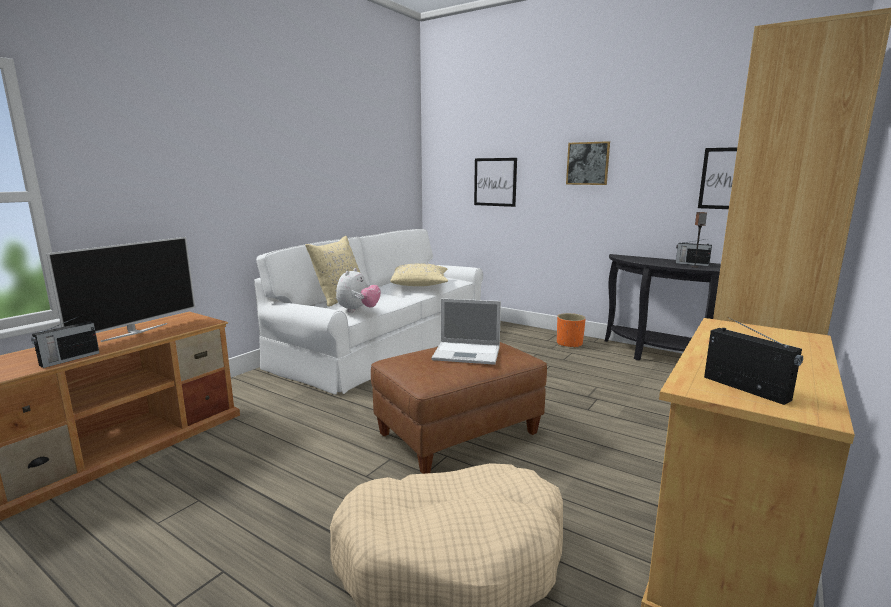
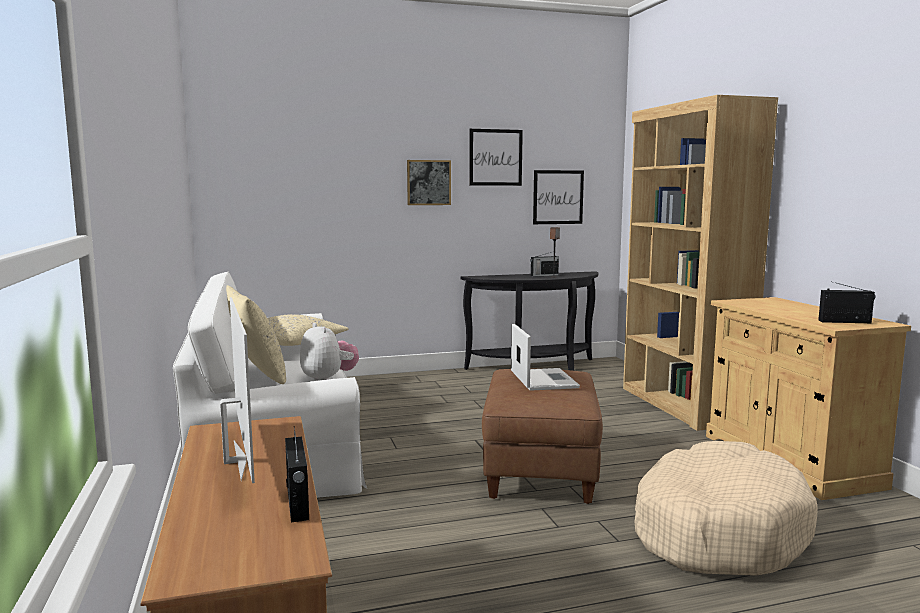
camera: 50 degrees left, 5 degrees down
(468, 353) = (543, 380): laptop -> laptop turned 60 degrees counterclockwise
(495, 182) = (315, 204): picture -> picture (495, 157)
(569, 344) = (445, 379): orange planter -> none

